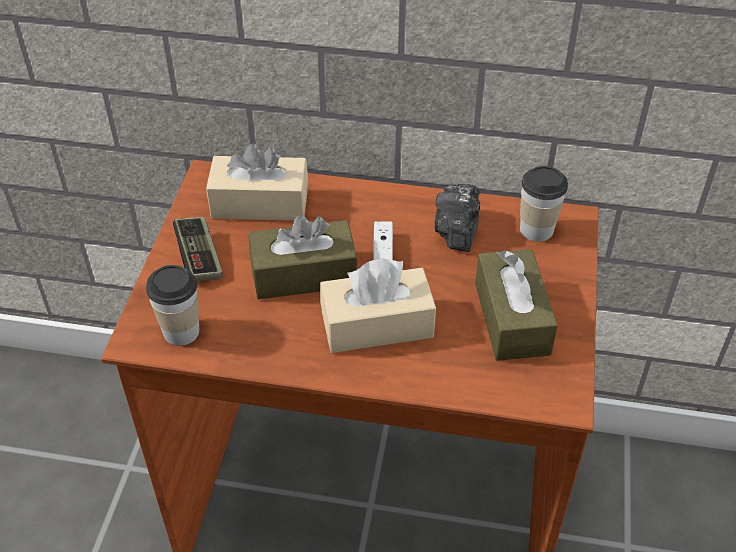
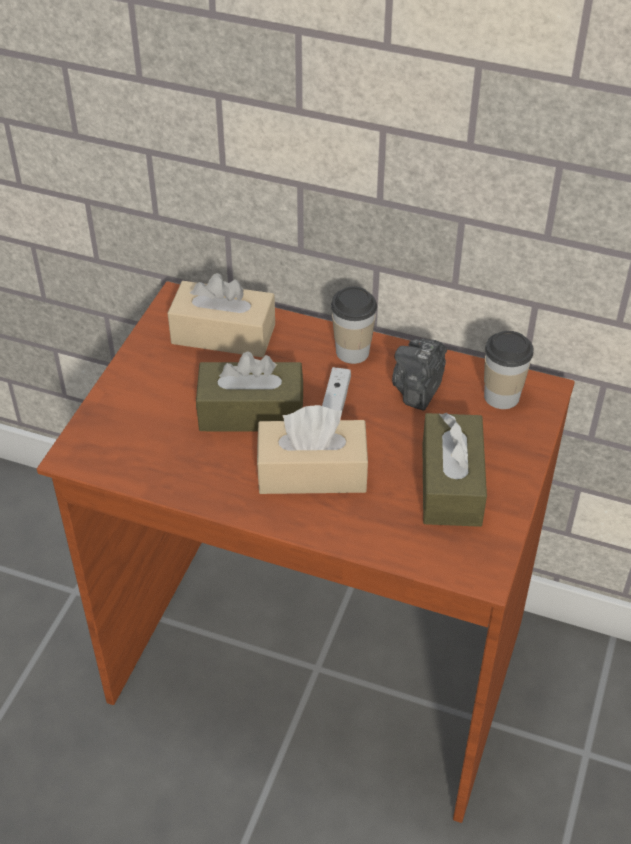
camera: 10 degrees right, 0 degrees up
(181, 331) = (118, 453): cup -> cup (352, 352)
(199, 258) = (151, 382): game controller -> none

